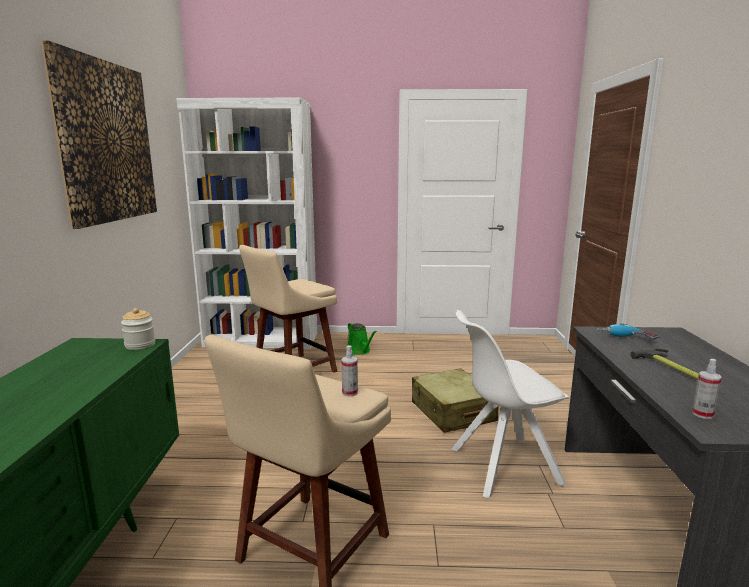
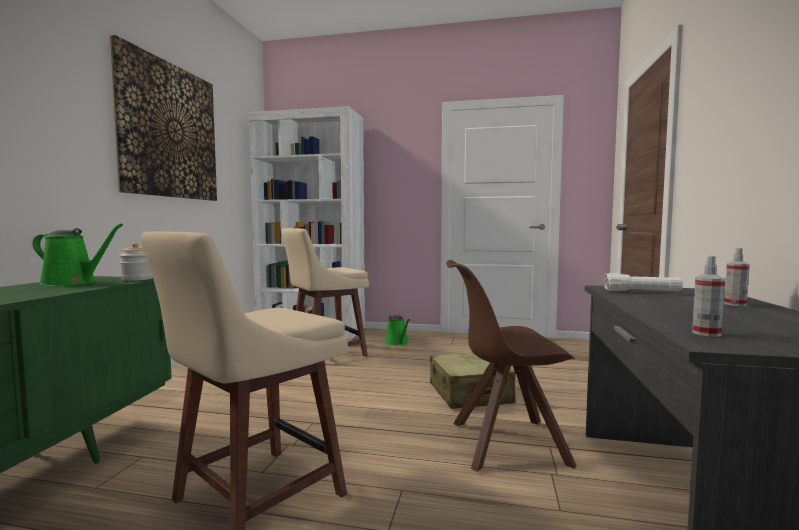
camera: 10 degrees right, 10 degrees down
(80, 360) = (73, 283): none -> green watering can
(350, 392) = (304, 317): spray bottle -> spray bottle (735, 304)
(503, 466) = (506, 443): white chair -> brown chair
(626, 339) = (642, 292): power drill -> white flashlight
(672, 368) = (687, 307): hammer -> none

